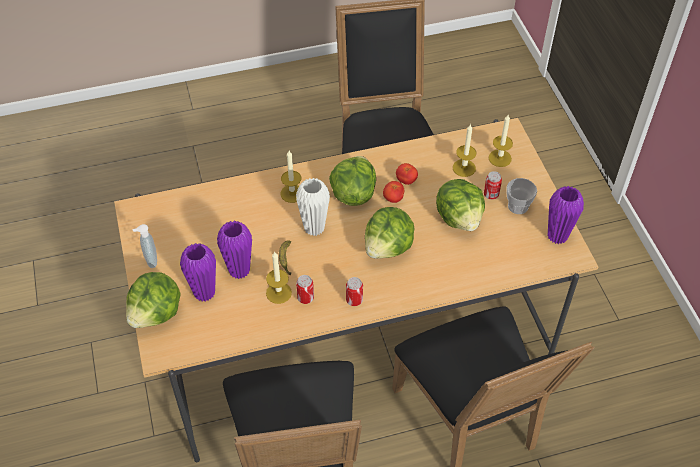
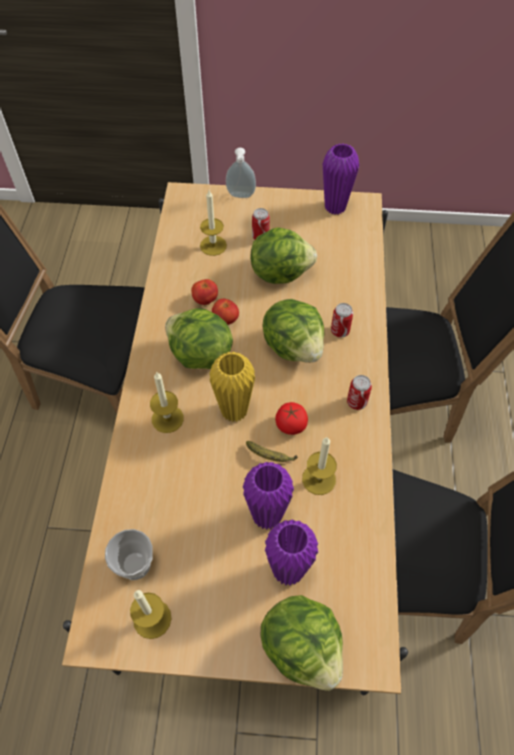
camera: 70 degrees left, 5 degrees up
(150, 260) = (203, 634): soap dispenser -> soap dispenser (241, 196)
(305, 298) = (337, 451): can -> can (340, 331)
(314, 228) = (234, 411): white vase -> yellow vase
(316, 264) = (291, 425): none -> tomato
(500, 158) = (215, 213): candle -> candle (152, 618)
(518, 206) = (285, 222): cup -> cup (135, 564)

